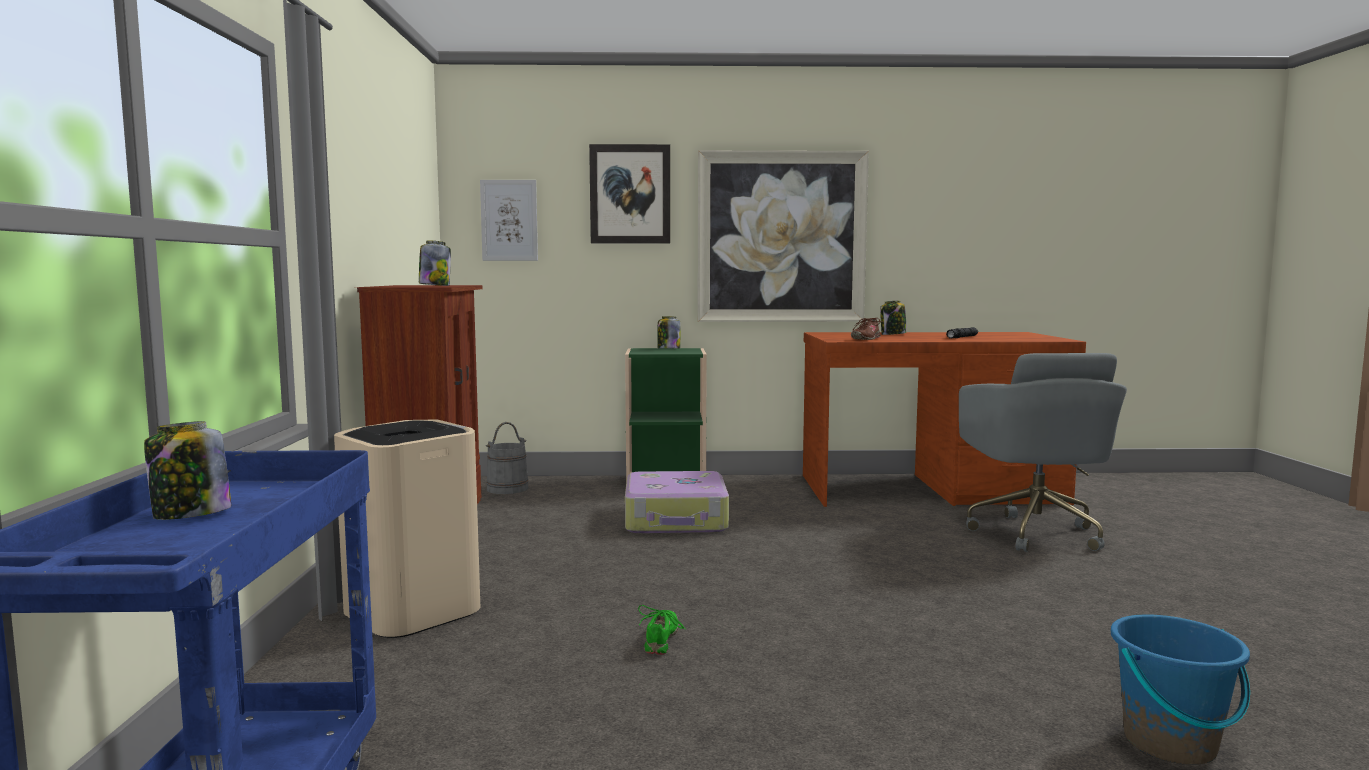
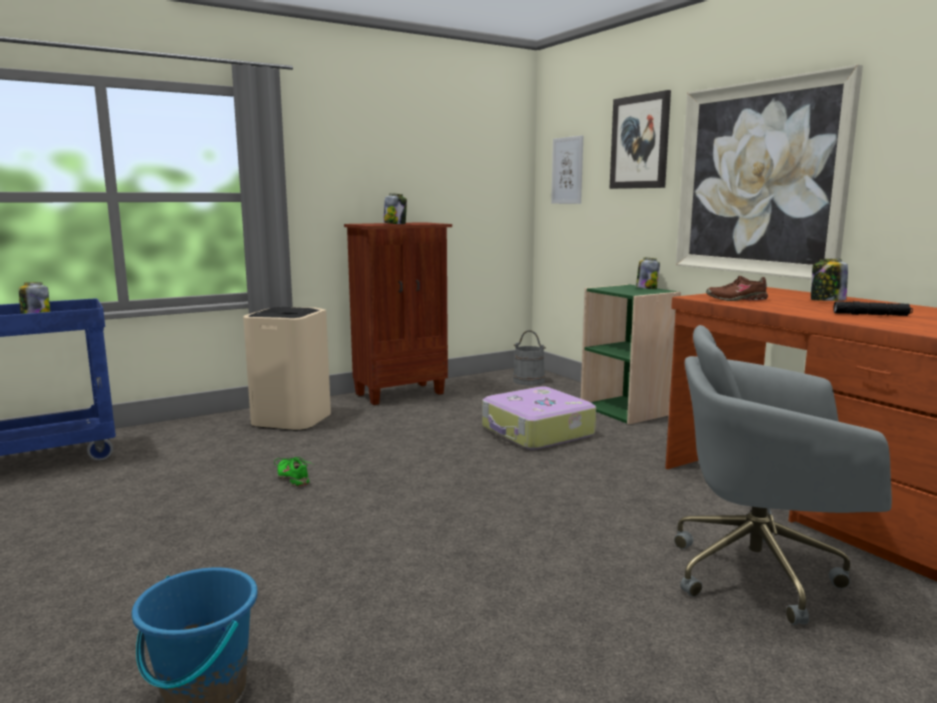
camera: 60 degrees right, 5 degrees up
(662, 640) = (293, 478): green shoe -> green shoe turned 105 degrees counterclockwise
(1032, 532) = (762, 576): grey office chair -> grey office chair turned 45 degrees clockwise

